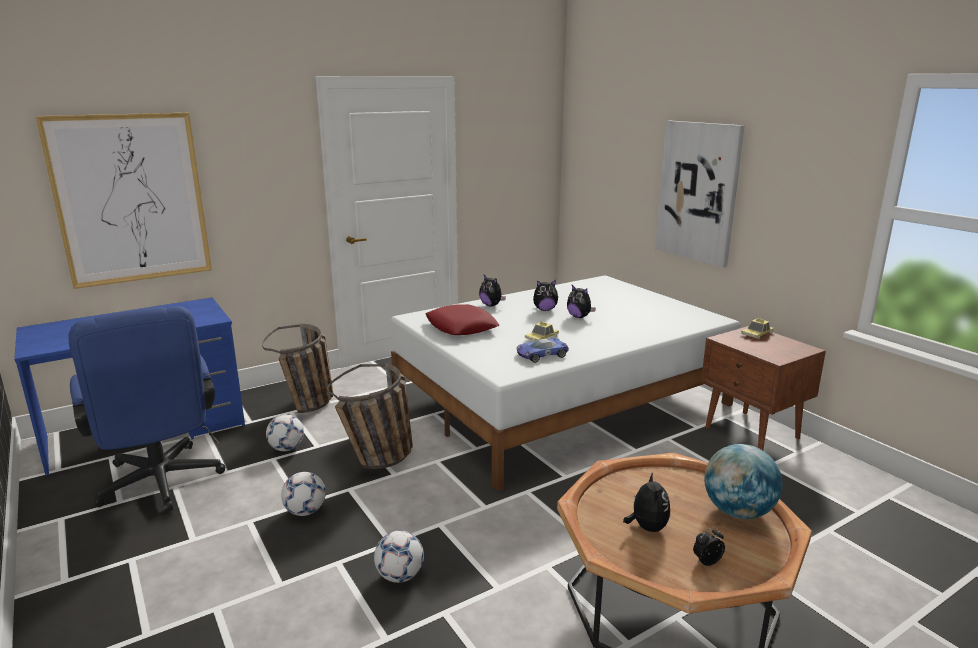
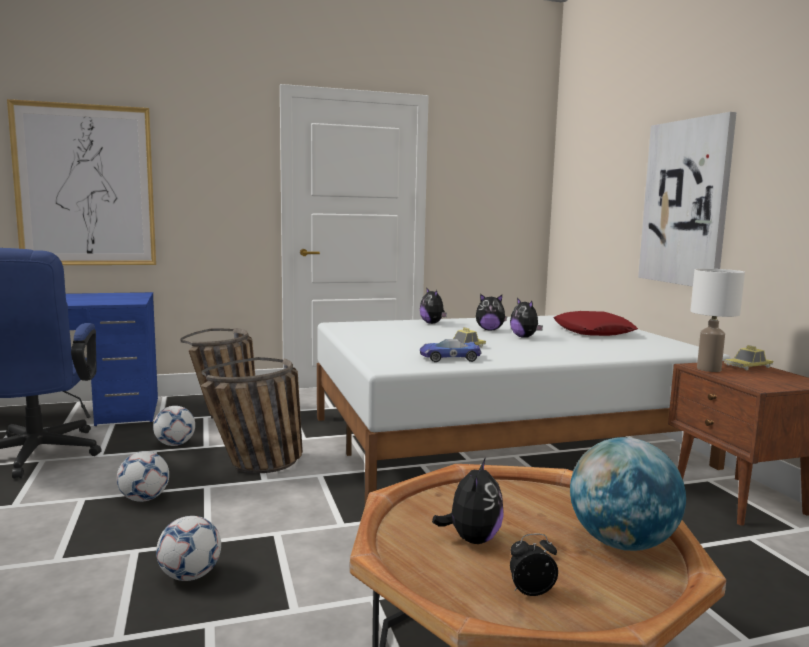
camera: 15 degrees right, 10 degrees down
(461, 327) = (382, 333): red pillow -> red pillow (593, 331)
(734, 342) = (709, 369): none -> white table lamp

